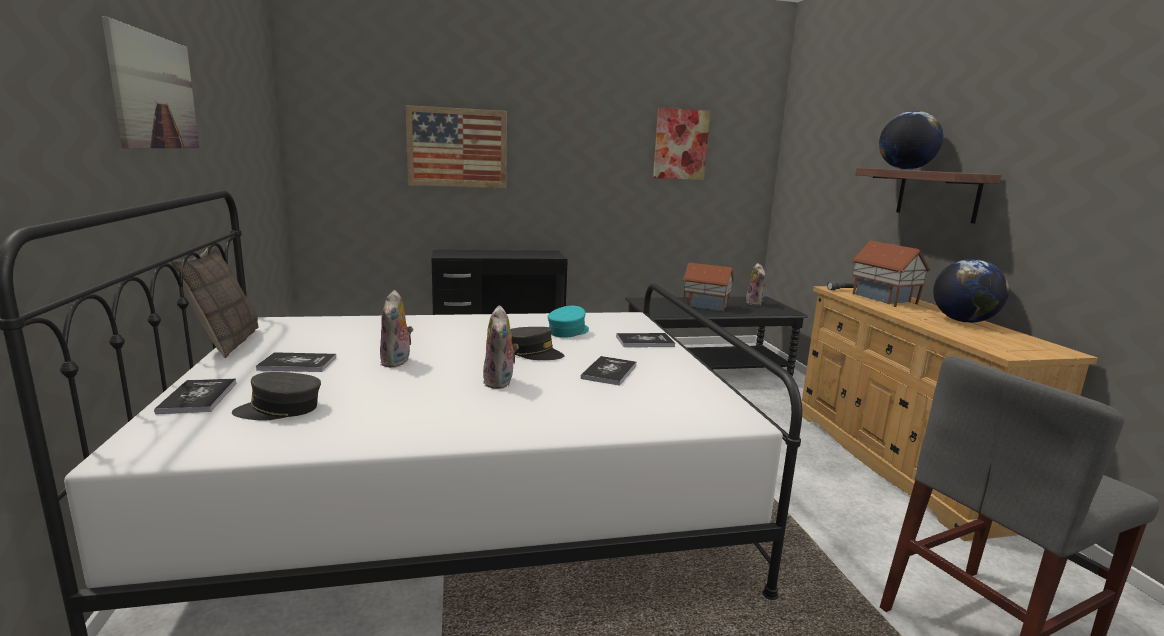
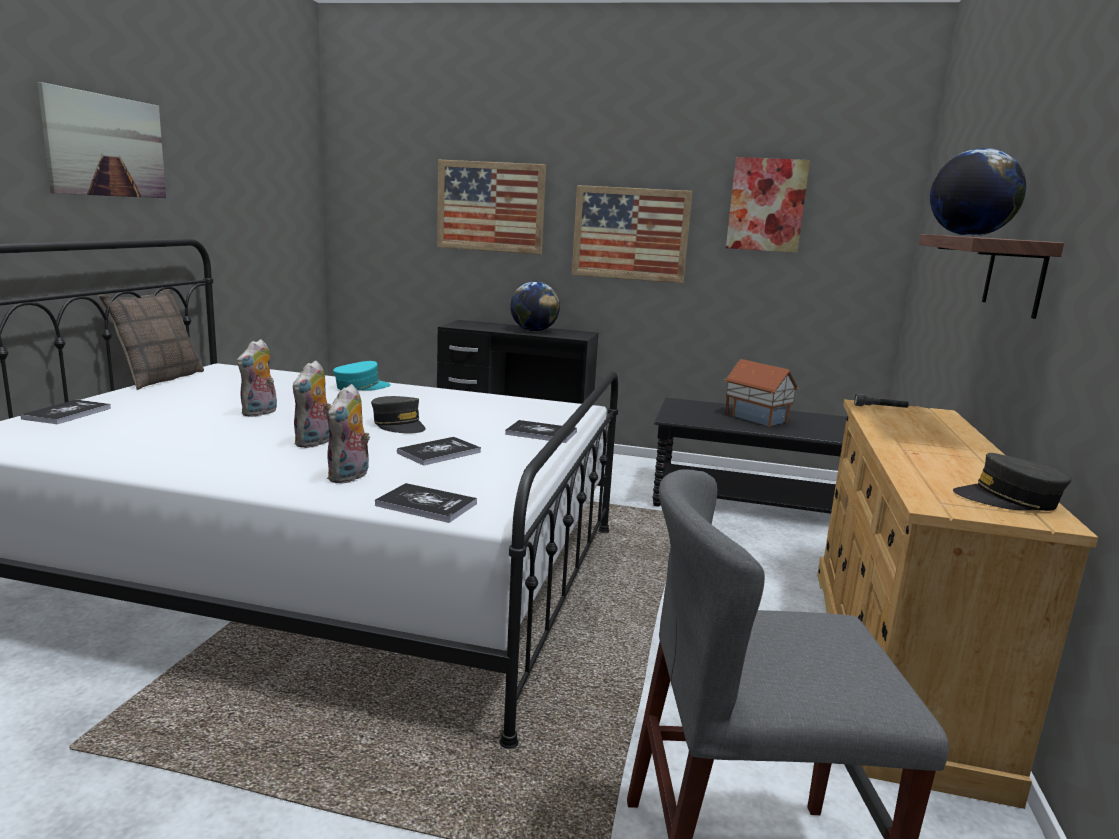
camera: 25 degrees right, 0 degrees up
(279, 409) = (103, 431): grey cap -> grey cap (1008, 500)
(297, 364) = (180, 402): book -> book (426, 504)
(568, 331) = (476, 412): turquoise cap -> turquoise cap (361, 387)
(580, 169) = (630, 234): none -> picture
(755, 303) = (836, 424): plush toy -> plush toy (350, 477)
(883, 299) = (913, 424): toy house -> none
(963, 321) = (975, 463): globe -> globe (534, 331)

